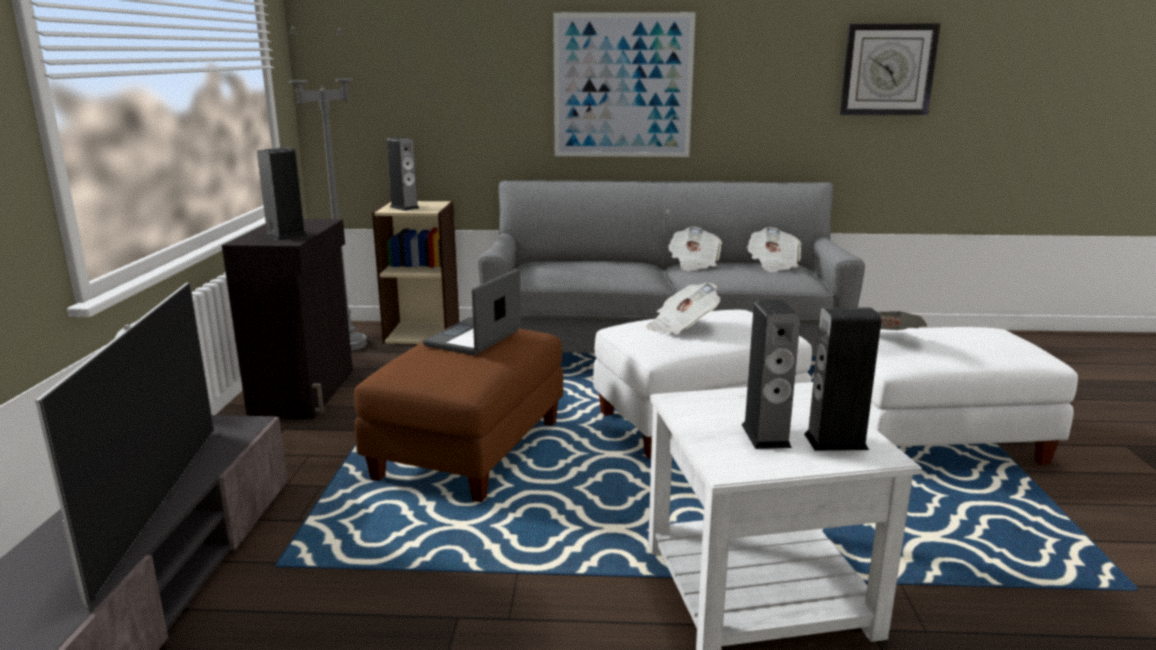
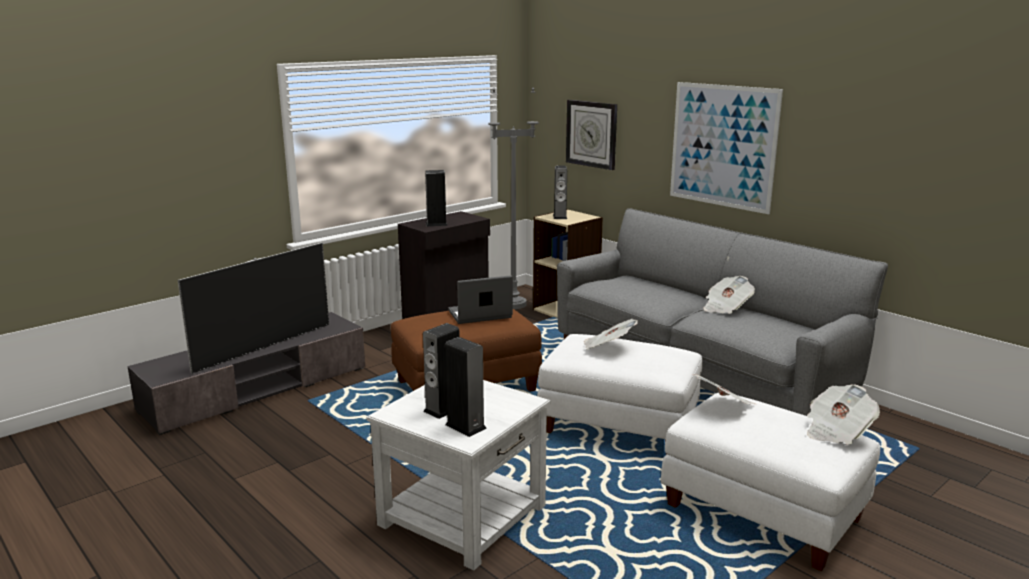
camera: 45 degrees right, 0 degrees up
(773, 265) = (785, 326): newspaper -> newspaper (836, 431)
(887, 70) = (962, 160): wall clock -> wall clock (591, 134)

